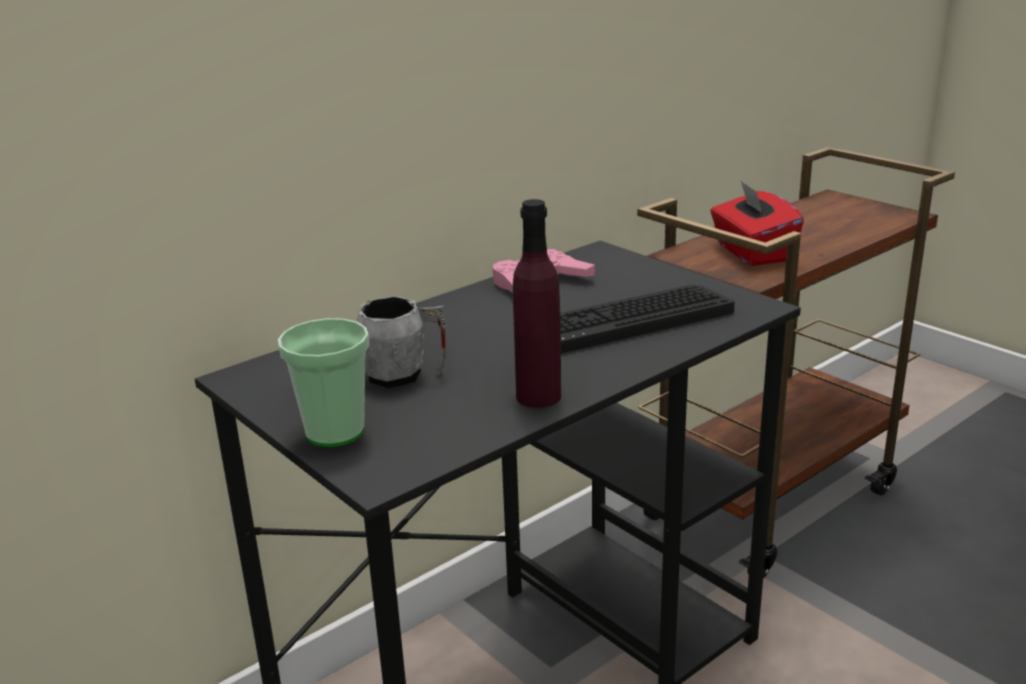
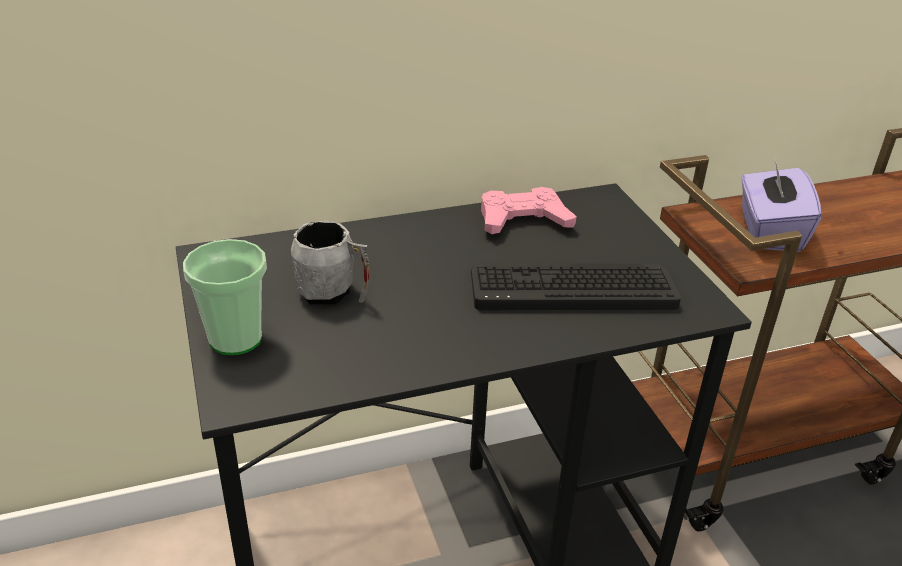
camera: 20 degrees right, 10 degrees up
(538, 396) = (425, 354): purple bottle -> none
(752, 253) = (769, 231): red tissue box -> purple tissue box

